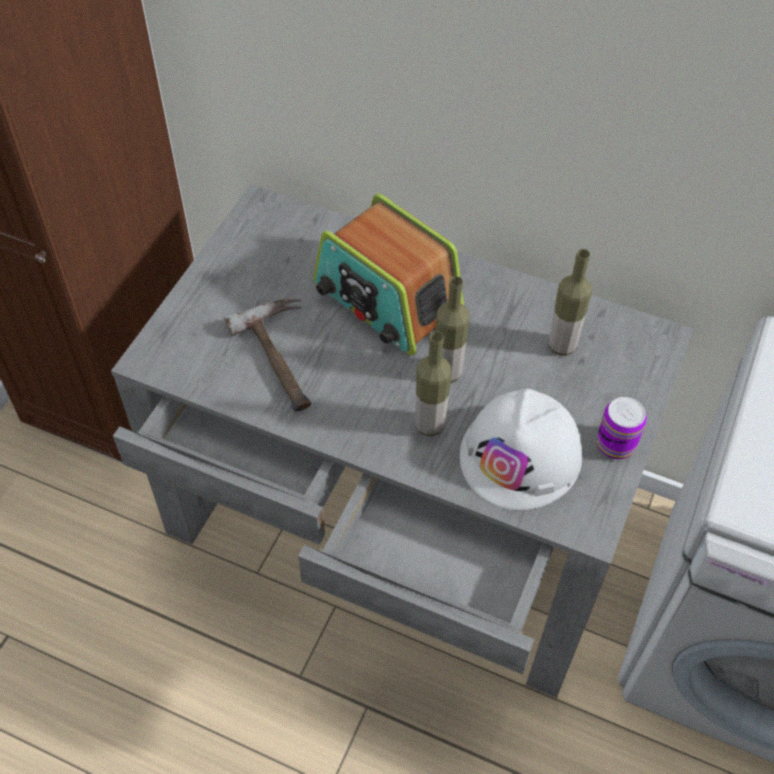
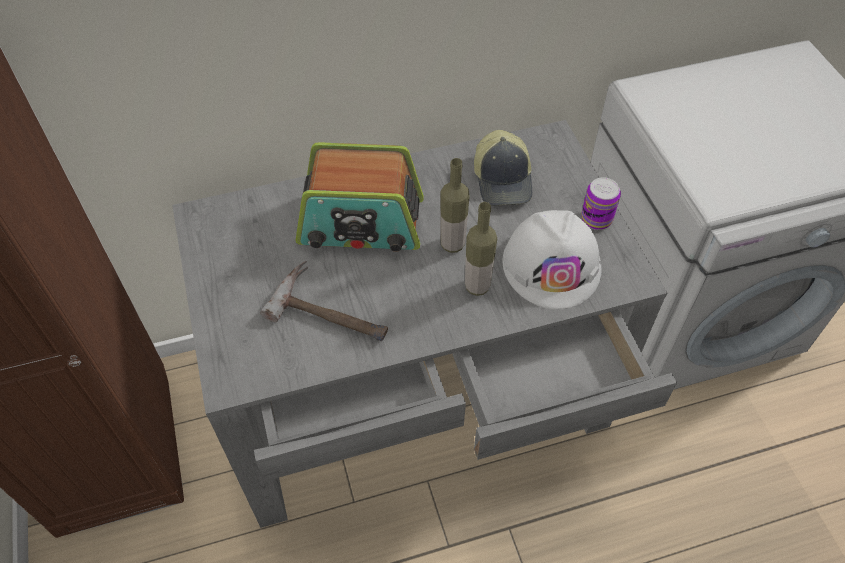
camera: 40 degrees left, 0 degrees up
(561, 346) = (503, 180): bottle -> cap

